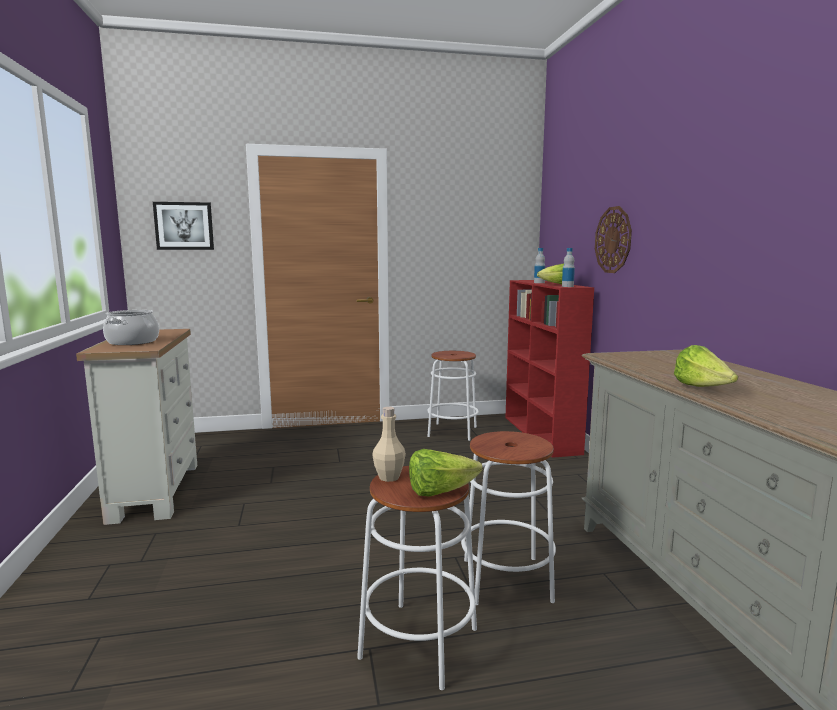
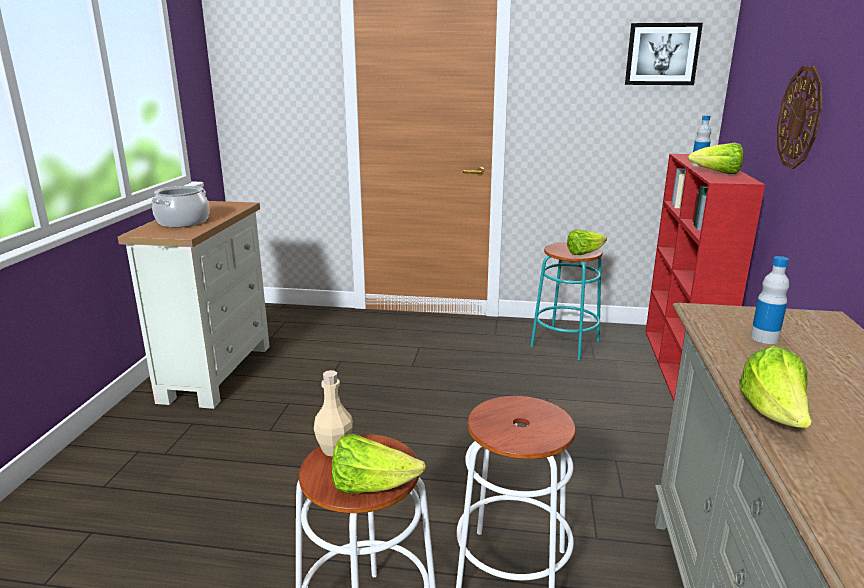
camera: 20 degrees right, 10 degrees up
(184, 226) = (274, 77): picture -> picture (662, 54)
(452, 431) = (565, 343): white stool -> turquoise stool
(463, 355) = (584, 253): none -> lettuce
(567, 286) = (725, 179): bottle -> bottle (764, 338)

